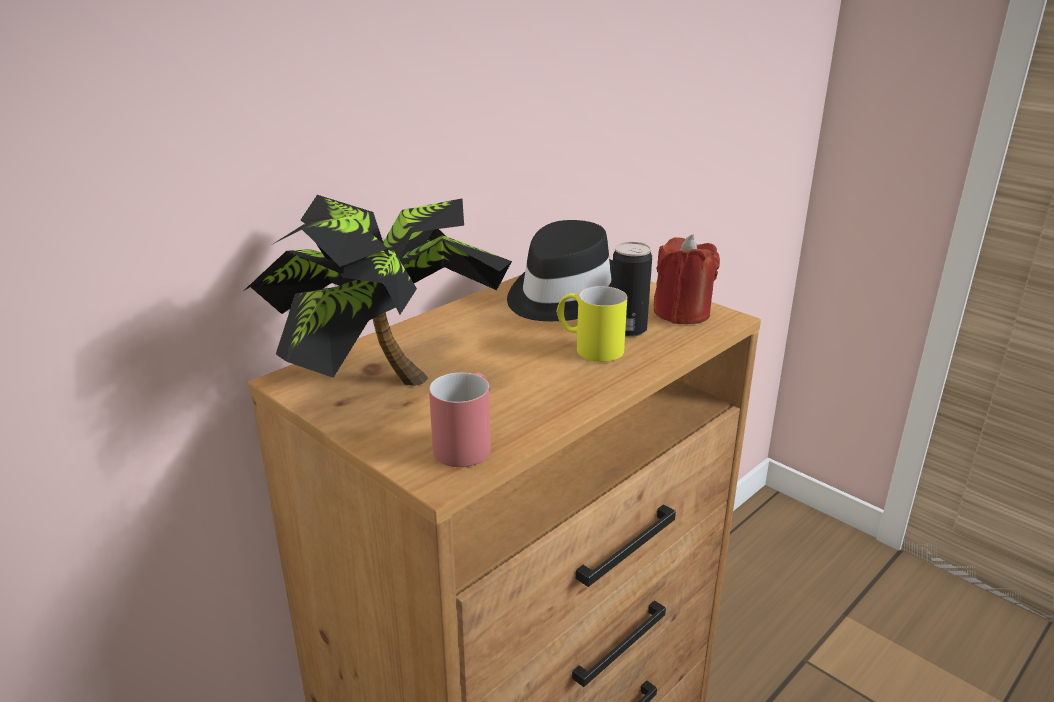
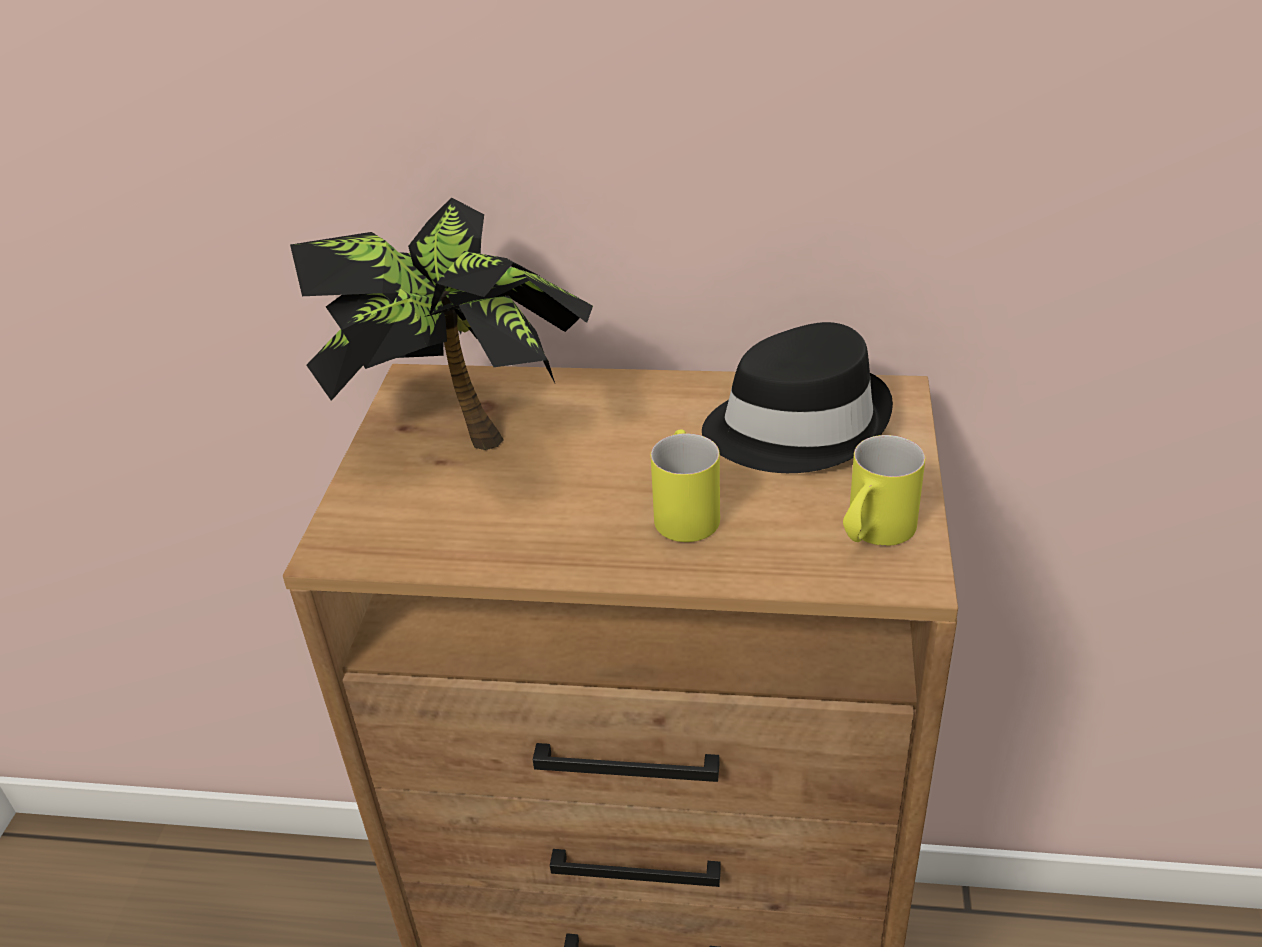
camera: 55 degrees right, 10 degrees up
(468, 442) = (404, 534): red mug -> none
(628, 329) = (769, 514): can -> none
(681, 313) = (873, 534): red candle -> yellow mug

